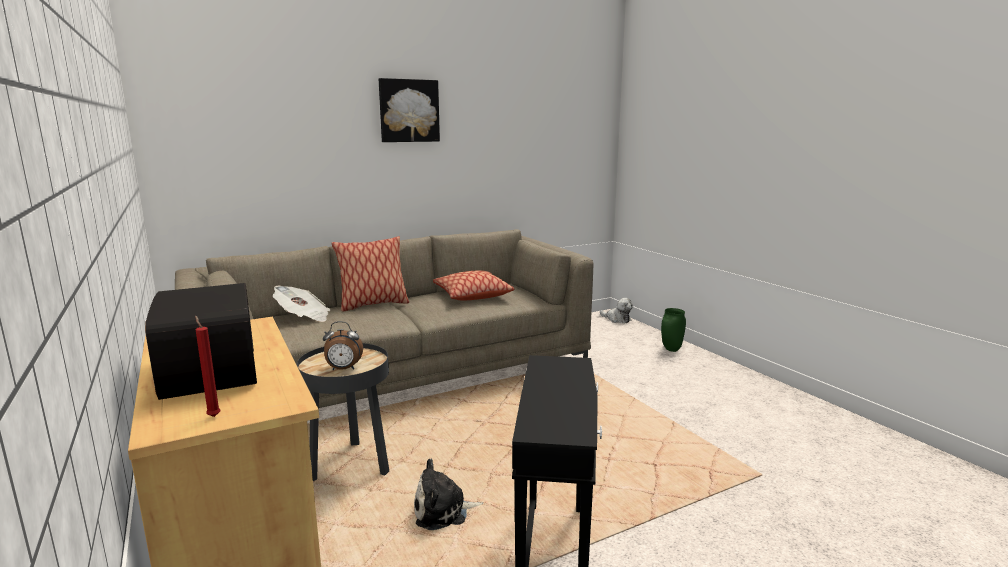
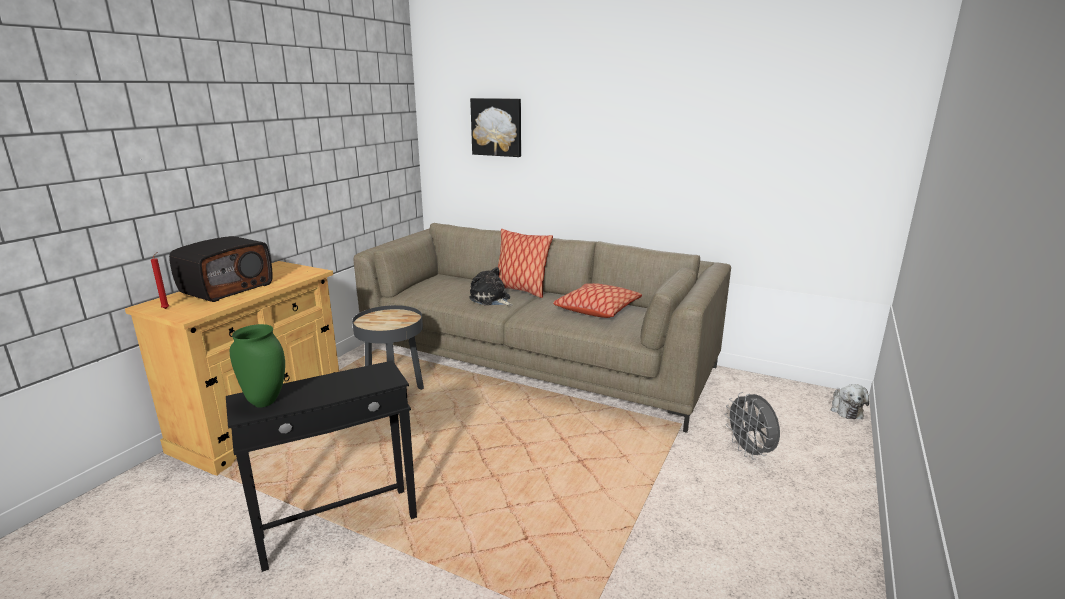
camera: 55 degrees right, 5 degrees up
(304, 317) = (462, 283): newspaper -> none
(343, 369) = (377, 324): alarm clock -> none
(408, 111) = (611, 113): picture -> picture (497, 127)
(444, 511) = (369, 455): plush toy -> plush toy (491, 299)
(630, 358) = (750, 452): none -> grey fan
(671, 349) = (826, 473): green vase -> green vase (266, 401)

